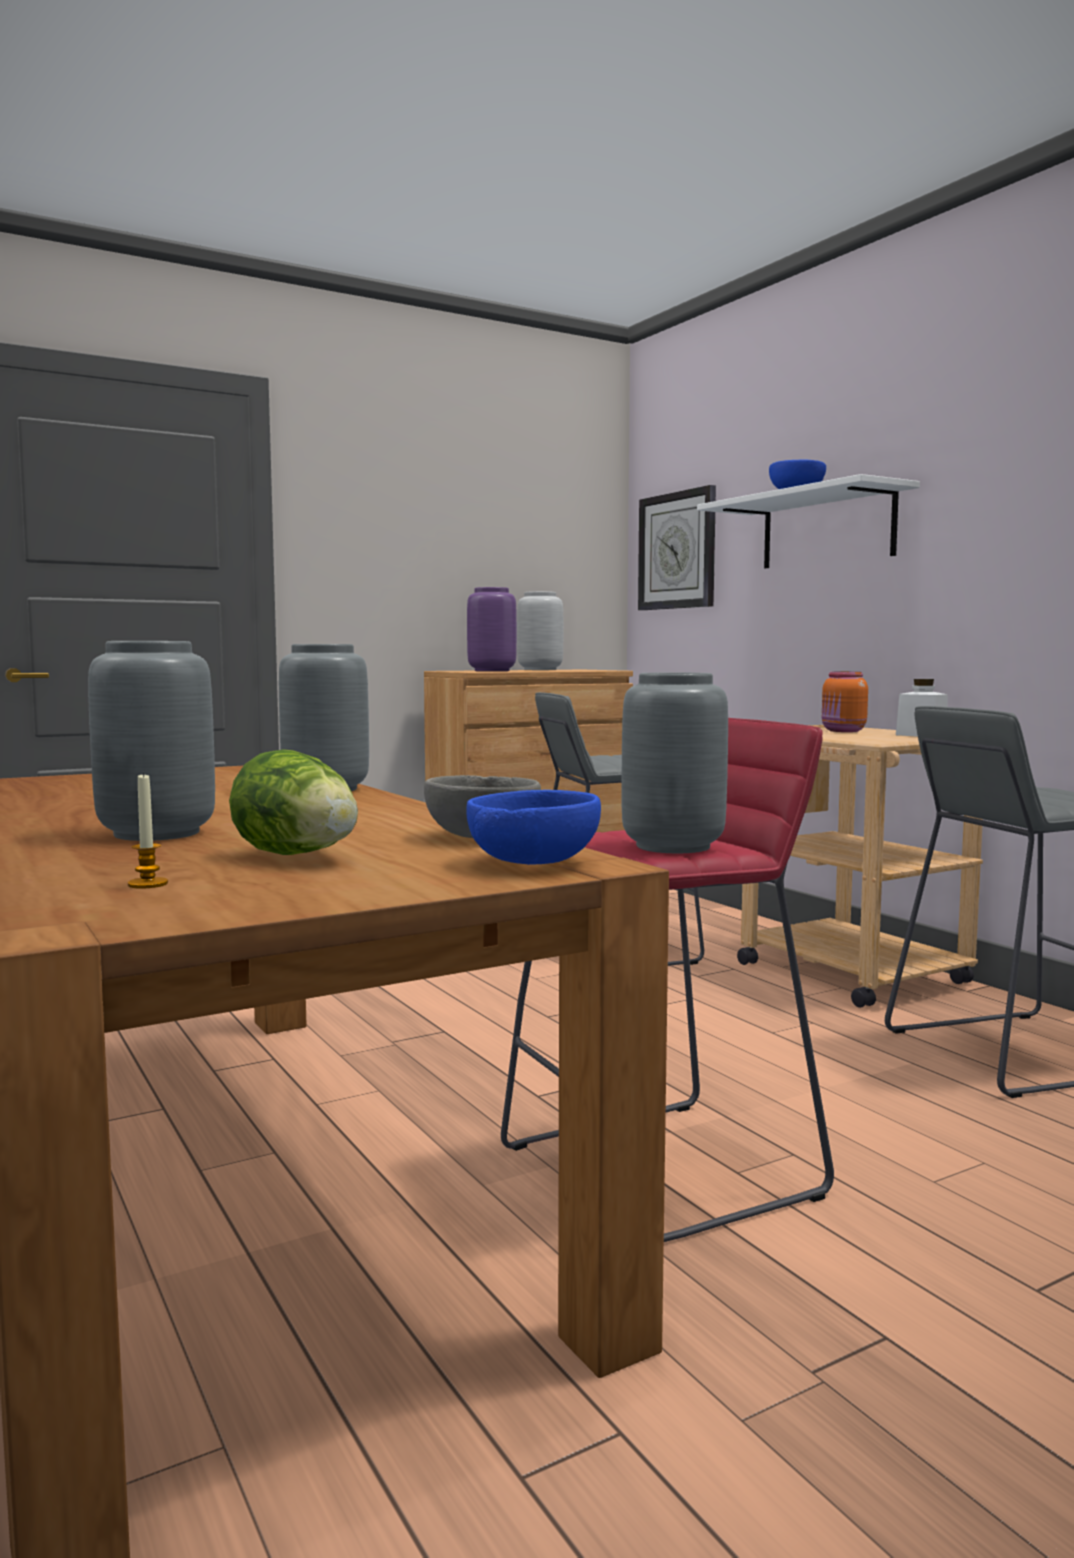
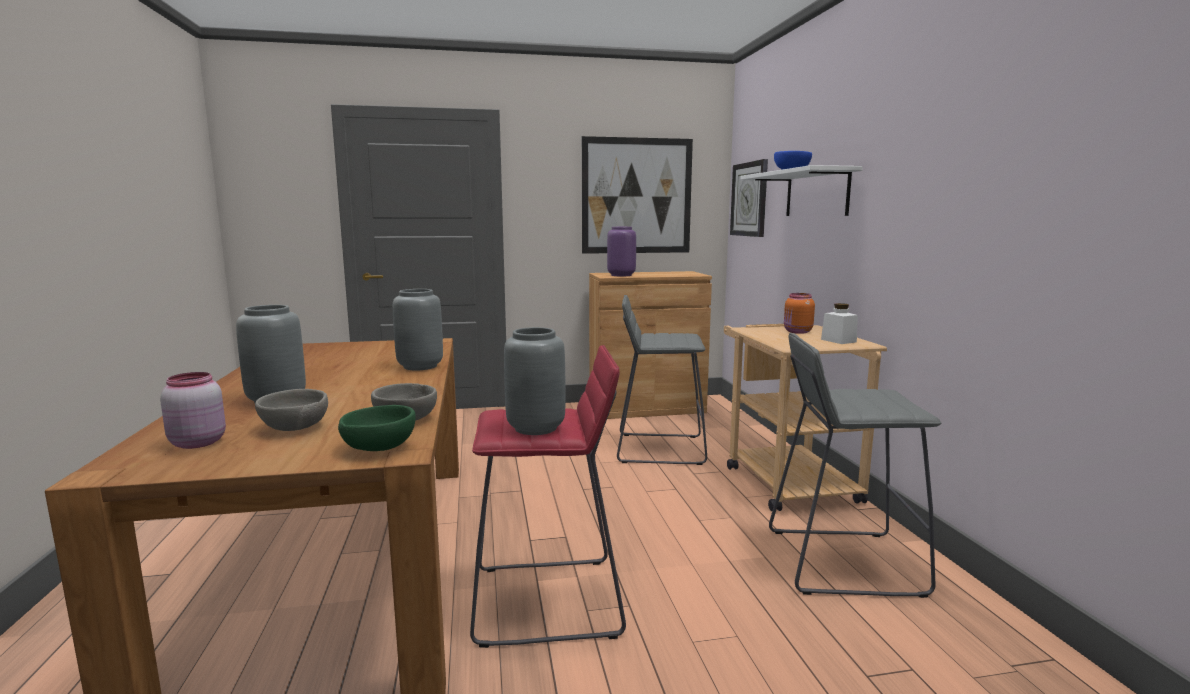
camera: 20 degrees right, 5 degrees up
(148, 884) = (197, 442): candle -> pink jar
(300, 856) = (296, 427): lettuce -> grey bowl
(494, 543) = (636, 196): none -> picture
(536, 862) = (381, 448): blue bowl -> green bowl
(541, 669) = (660, 272): grey vase -> none

